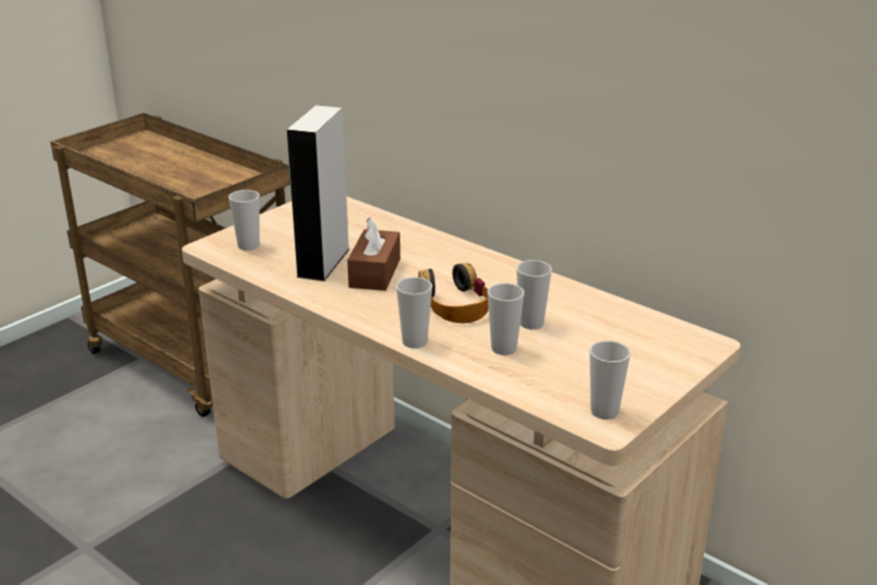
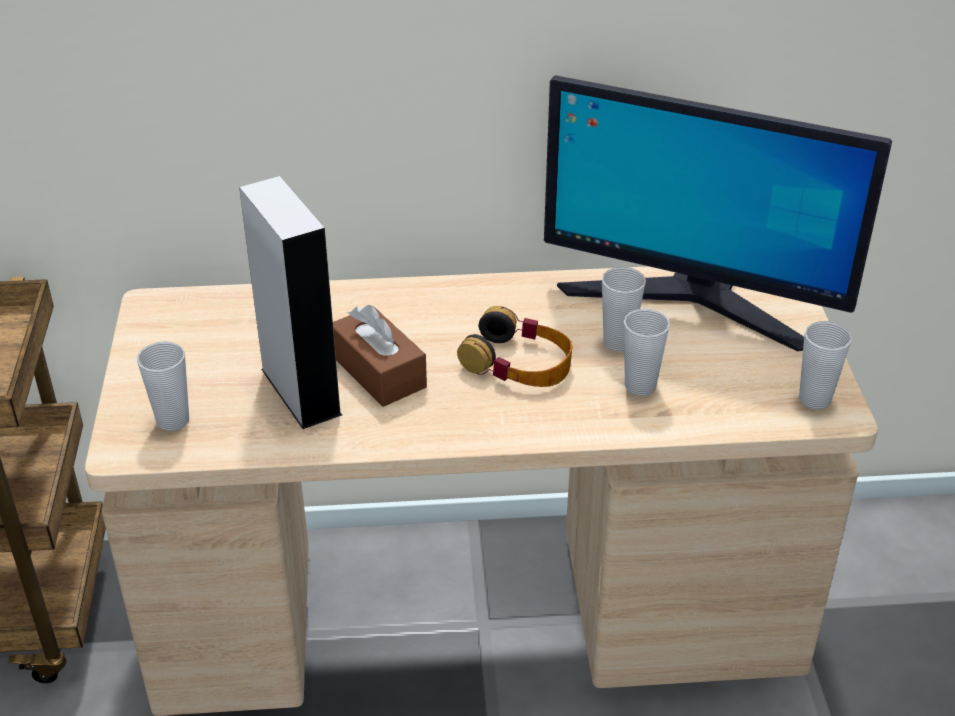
camera: 45 degrees left, 10 degrees up
(414, 342) = (554, 431): cup -> none
(618, 328) = (692, 302): none -> monitor

